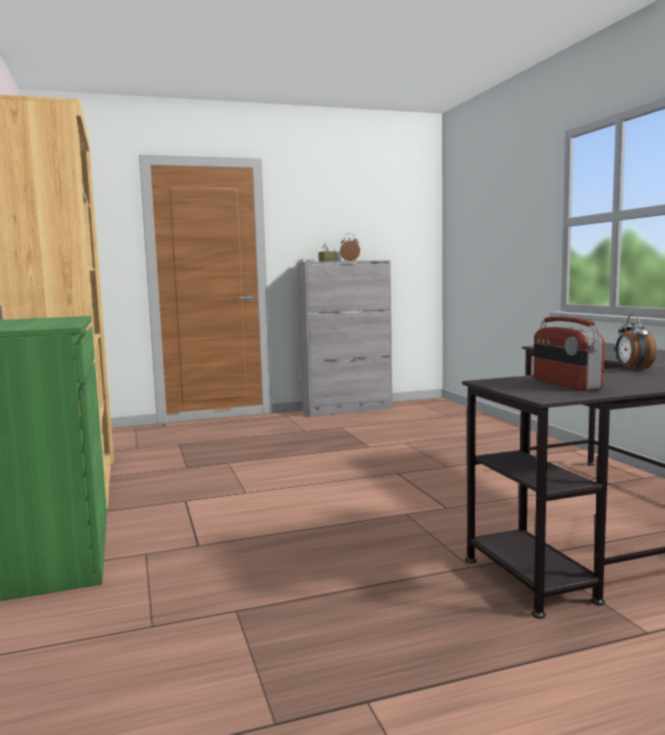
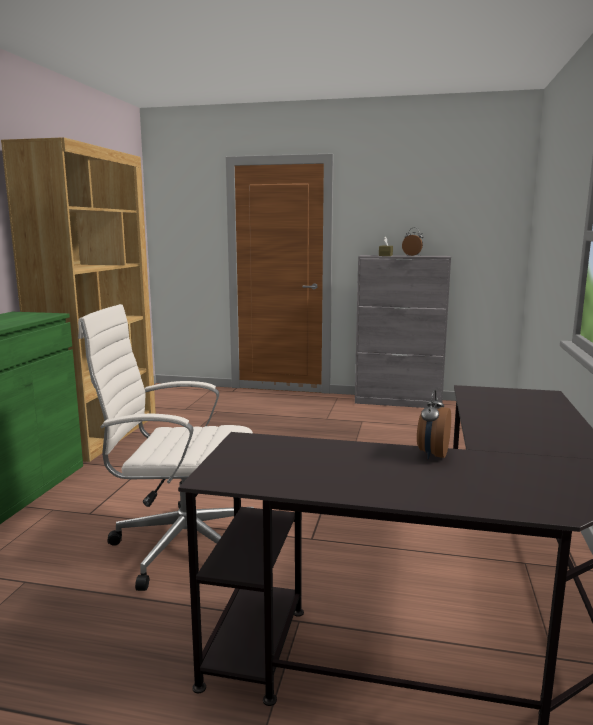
camera: 30 degrees right, 5 degrees up
(345, 541) = (182, 545): none -> white office chair
(565, 384) = (288, 462): radio -> none

